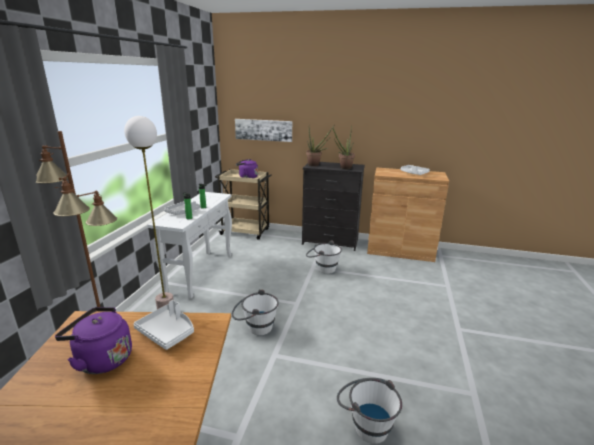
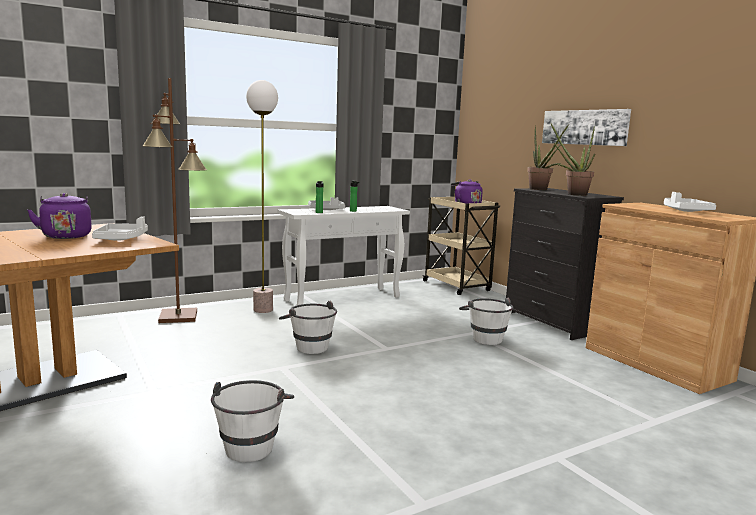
camera: 45 degrees right, 10 degrees down
(263, 130) = (501, 141): picture -> picture (584, 127)

